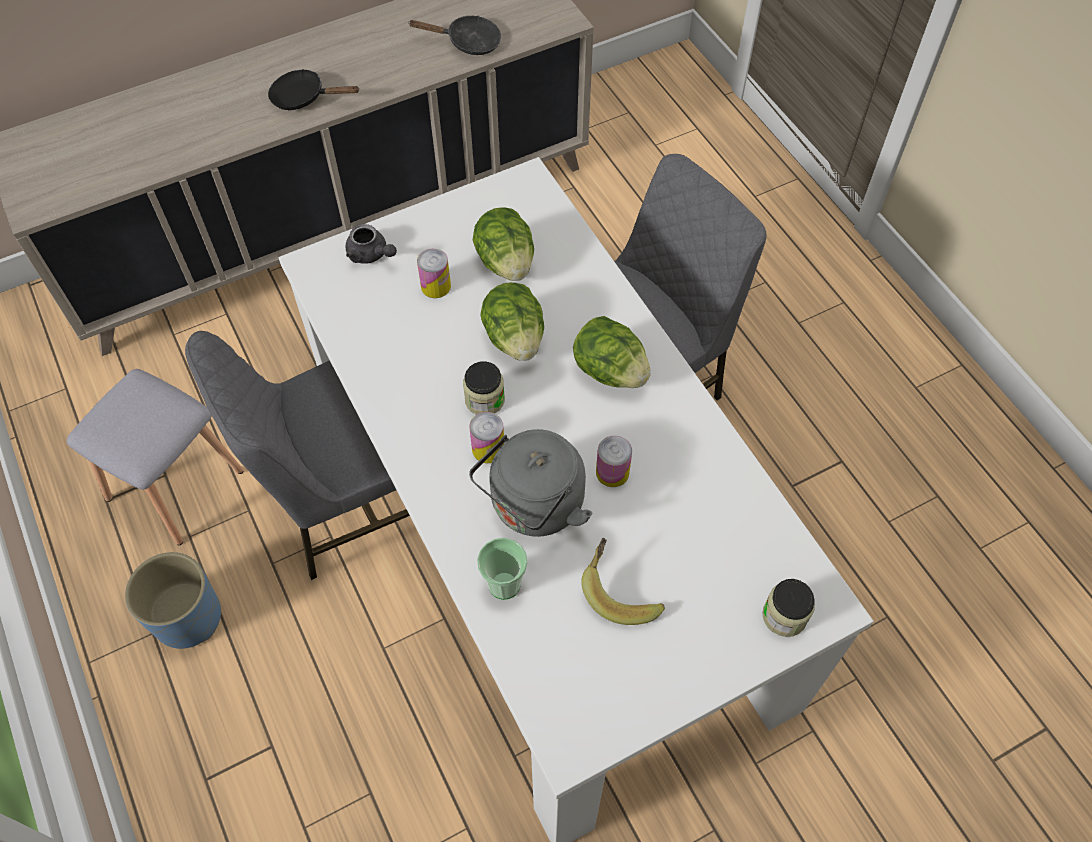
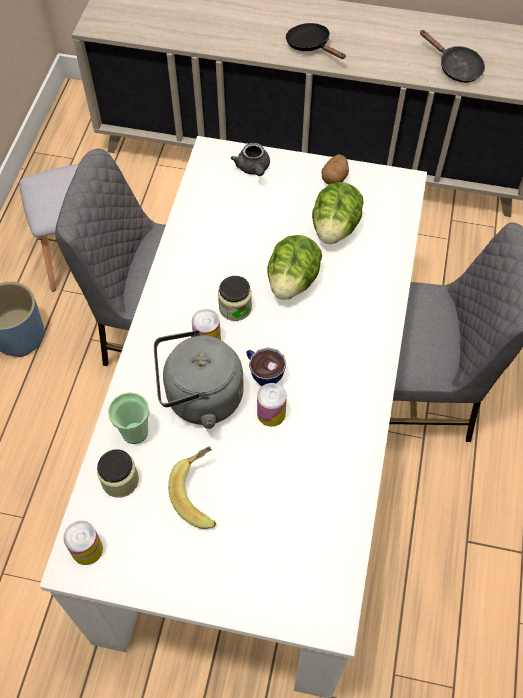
camera: 40 degrees right, 0 degrees up
(435, 286) = (274, 214): can -> can (87, 549)
(459, 215) = (334, 178): none -> potato
(570, 442) = (263, 373): none -> cup
(610, 371) = (335, 346): lettuce -> none
(784, 616) = (293, 599): jar -> jar (120, 480)

